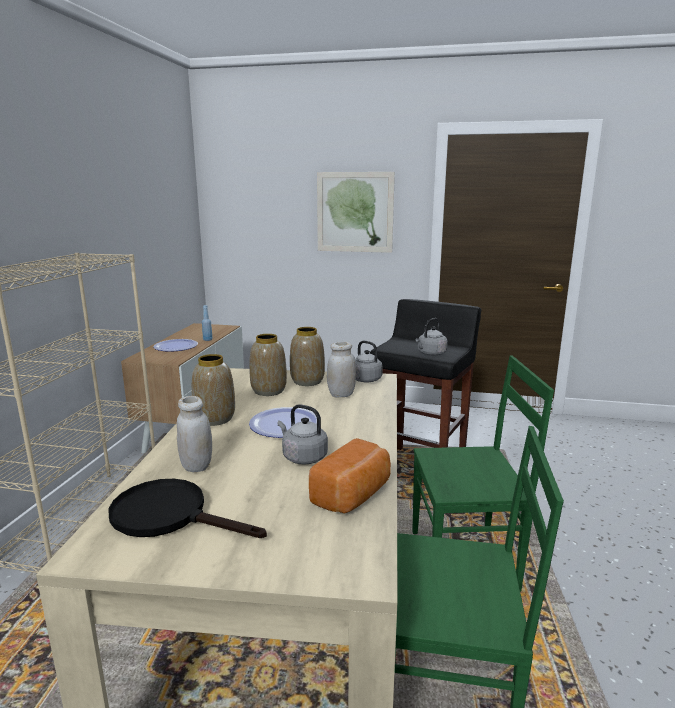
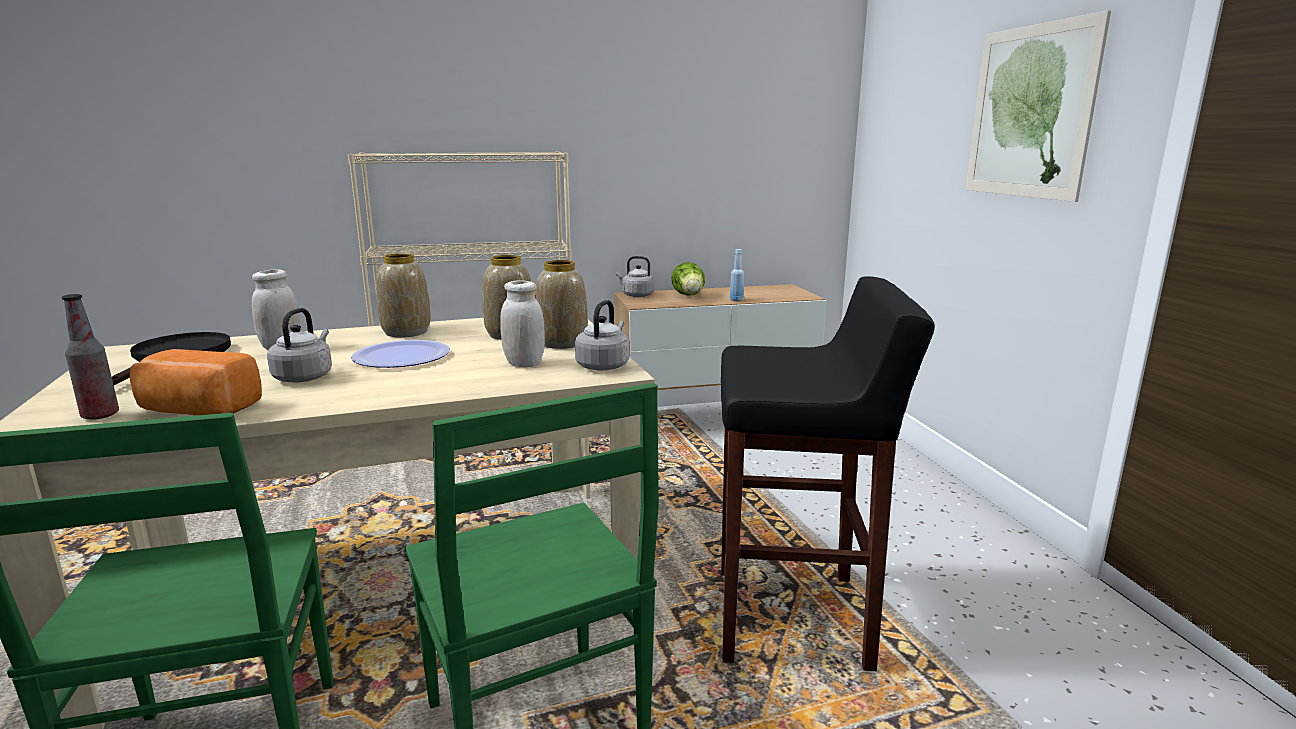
camera: 65 degrees right, 0 degrees up
(176, 346) = (689, 296): plate -> lettuce
(334, 537) = (100, 415): none -> bottle
(430, 354) = (758, 376): grey kettle -> grey kettle (636, 295)

